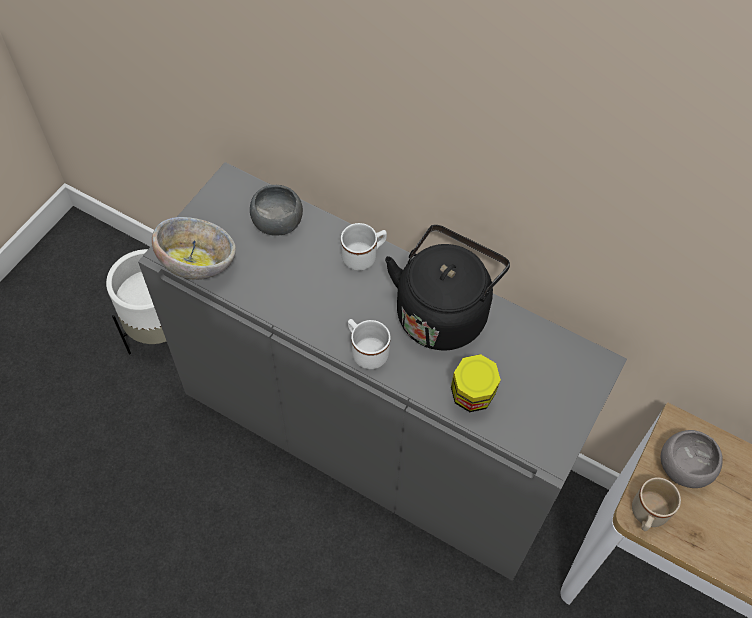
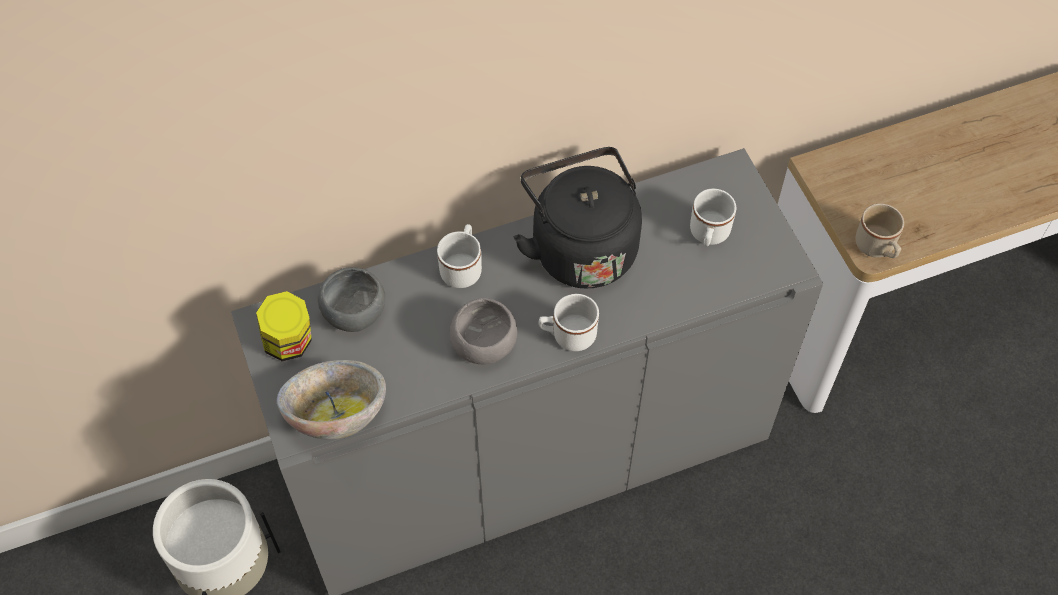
camera: 50 degrees left, 0 degrees up
(471, 397) = (685, 285): jar -> jar (289, 343)
(528, 384) = (708, 235): none -> white mug
(685, 469) = (858, 191): grey bowl -> grey bowl (486, 345)

